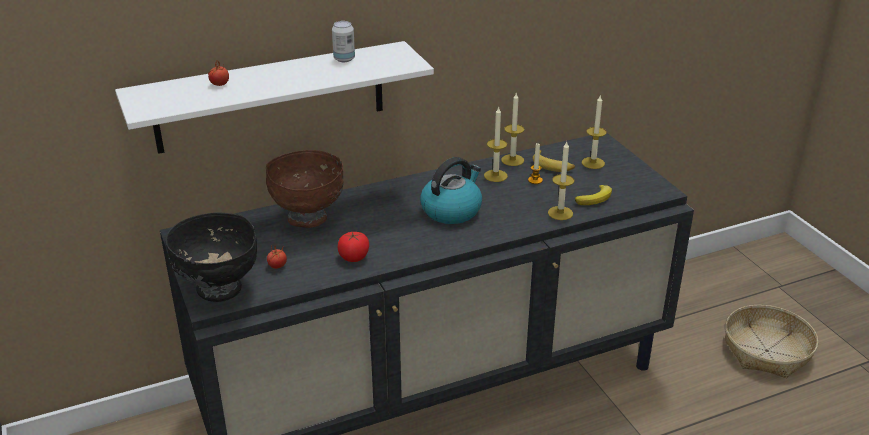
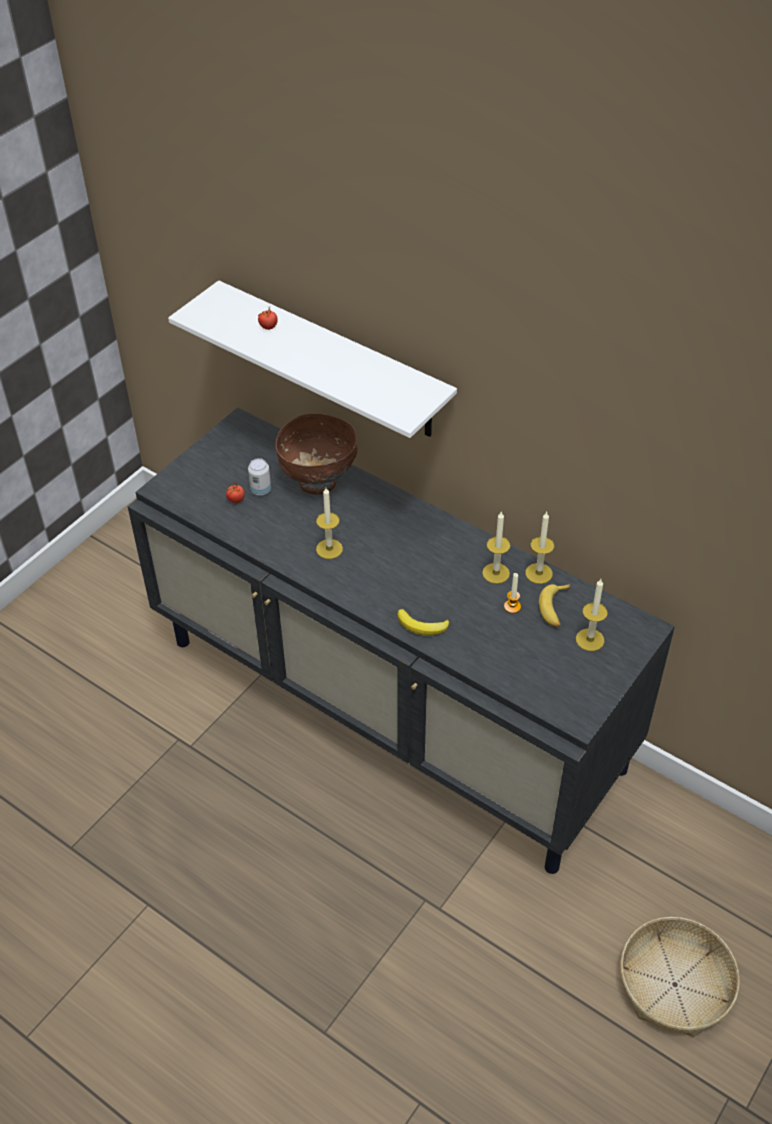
camera: 60 degrees right, 15 degrees up
(219, 290) = (183, 484): black bowl -> none
(344, 59) = (379, 370): can -> can (261, 490)
(354, 257) = (281, 539): tomato -> none
(451, 210) = (405, 568): kettle -> none
(560, 213) = (464, 650): candle -> candle (329, 549)
(595, 198) = (516, 667): banana -> banana (422, 626)

